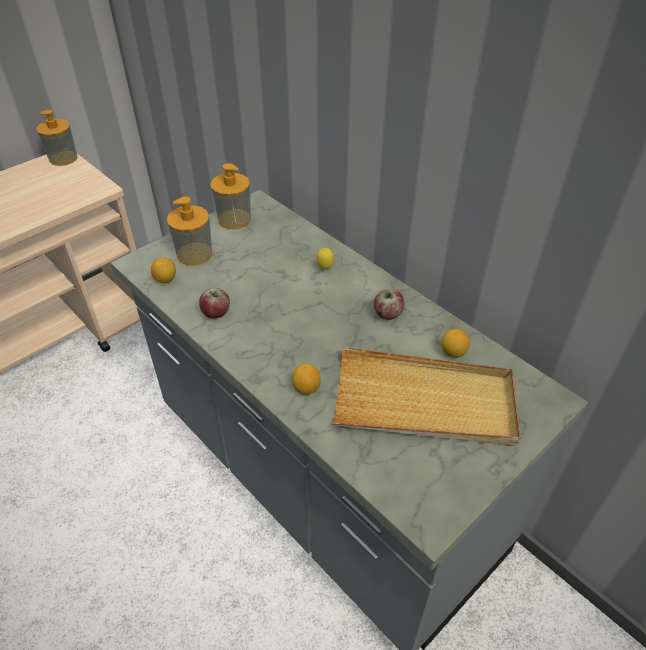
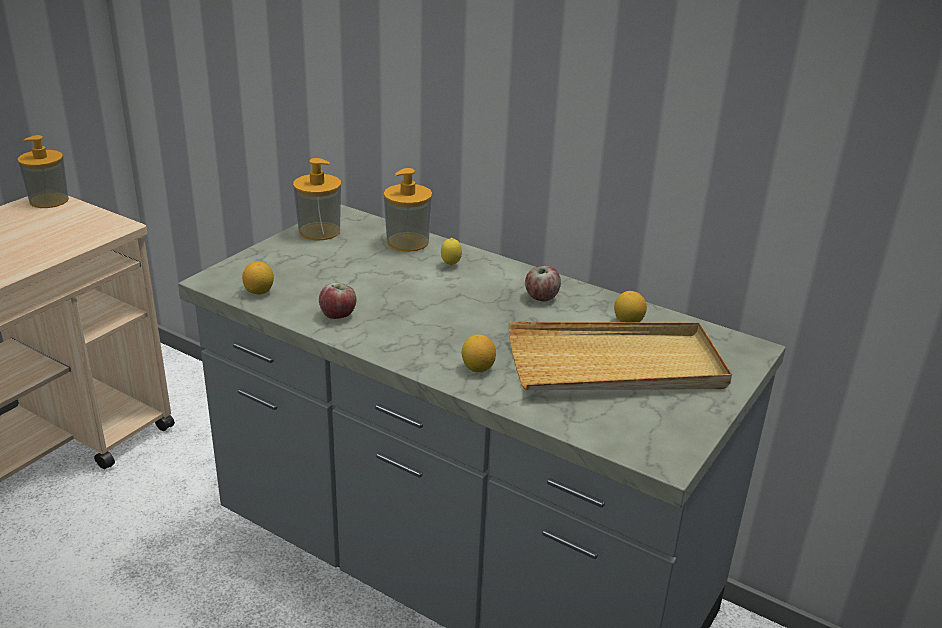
camera: 15 degrees left, 15 degrees down
(194, 254) = (285, 266): soap dispenser -> soap dispenser (407, 242)

